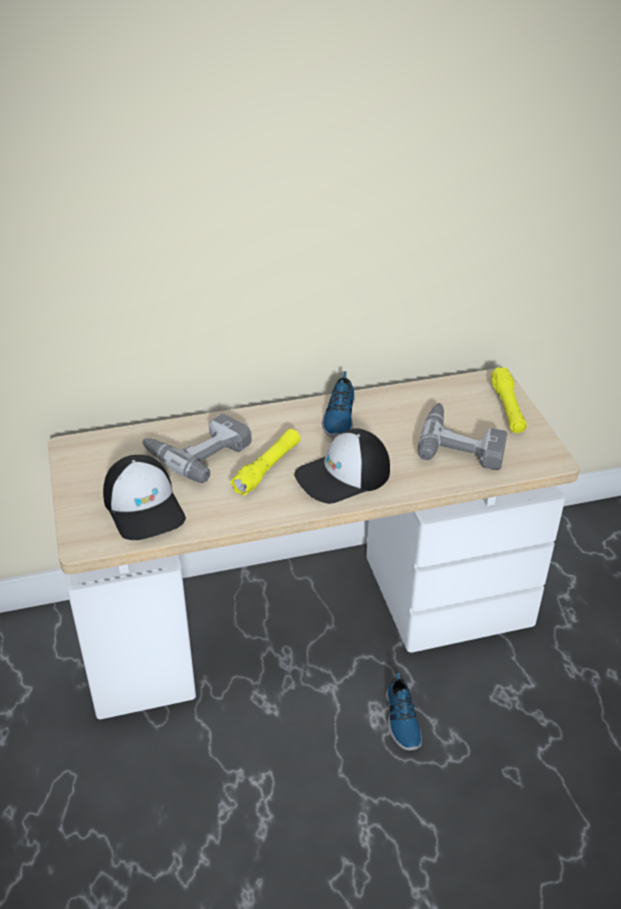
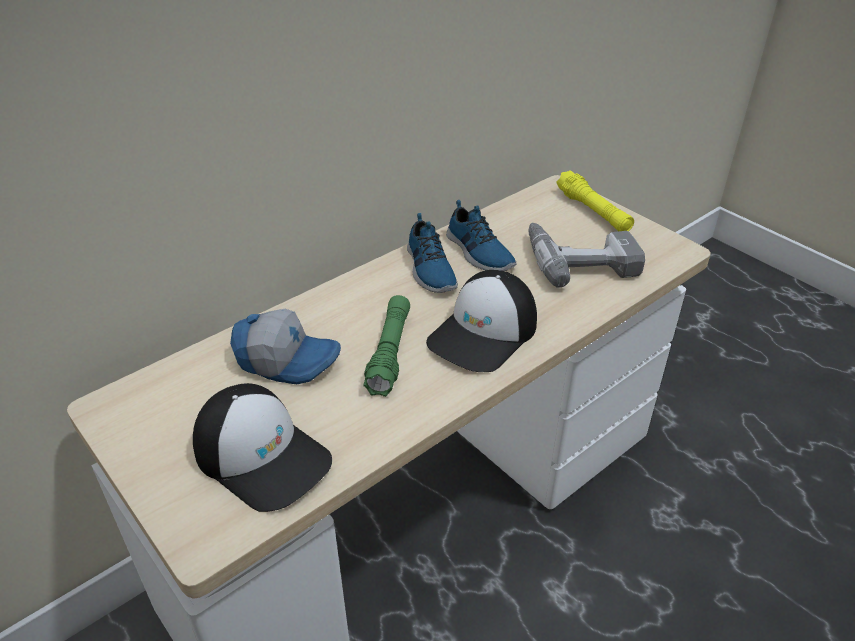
camera: 25 degrees left, 0 degrees up
(197, 451) = (287, 359): power drill -> cap
(267, 468) = (390, 353): yellow flashlight -> green flashlight
(401, 720) = (587, 589): shoe -> shoe (478, 252)

